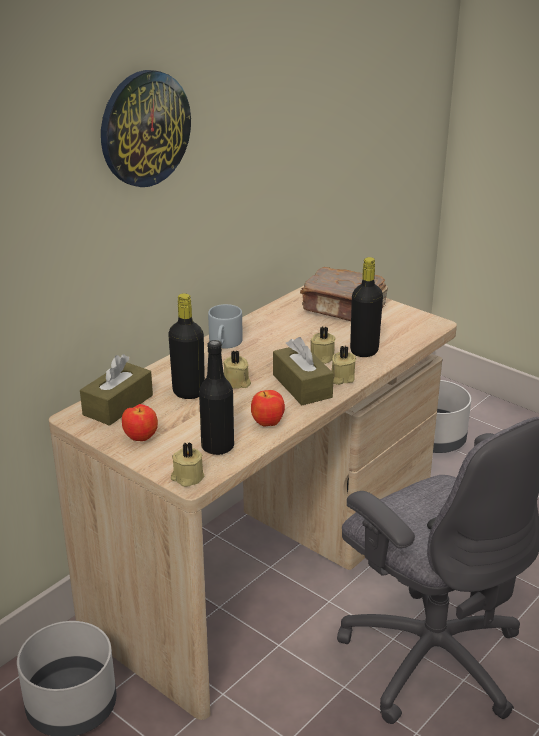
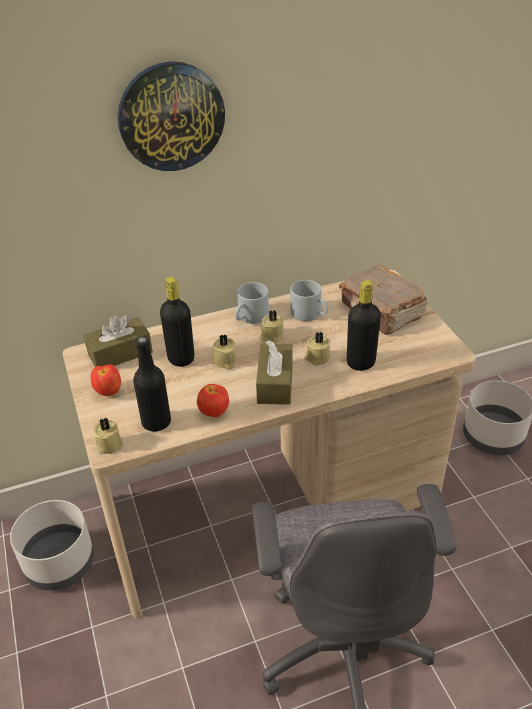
camera: 30 degrees right, 10 degrees up
(280, 327) = (310, 314): none -> grey mug
(341, 378) = (315, 386): beige candle -> beige candle (271, 336)

